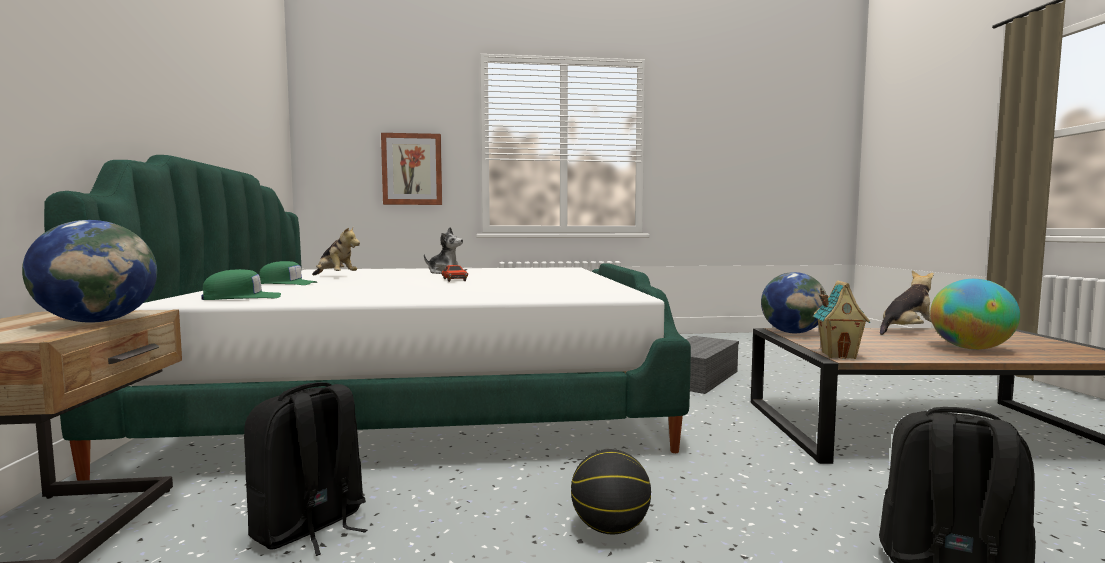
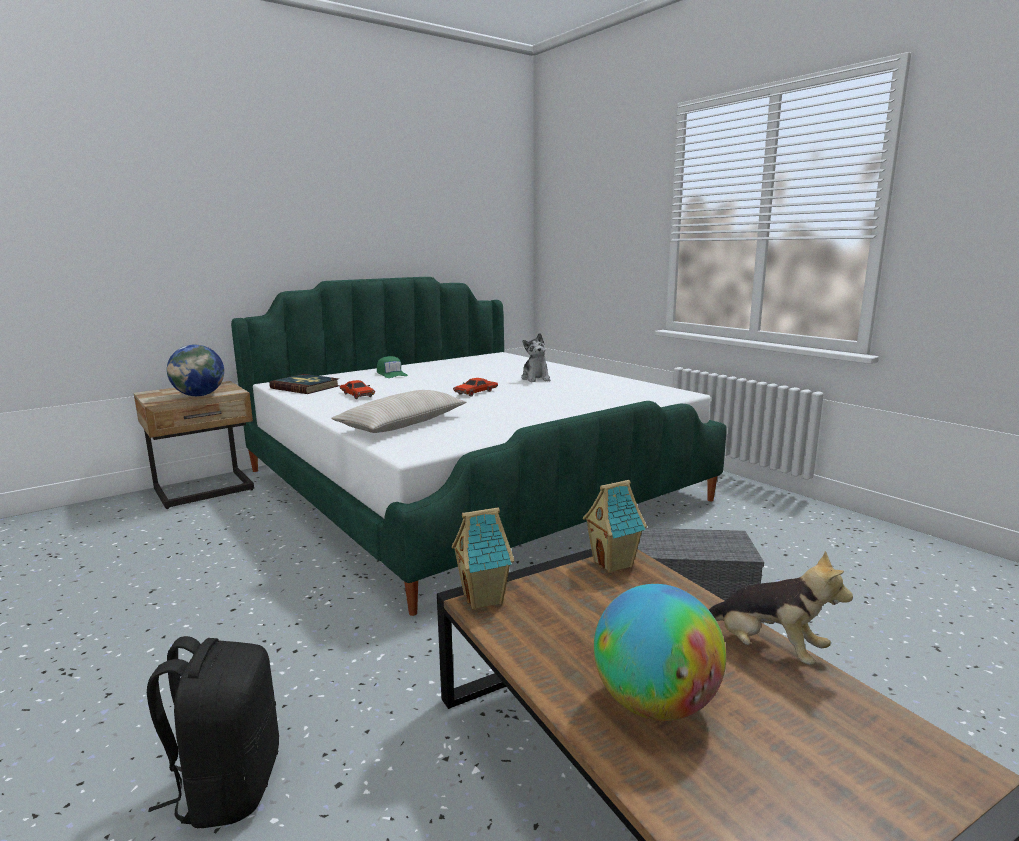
camera: 60 degrees right, 10 degrees up
(243, 298) = (305, 387): green cap -> book
(309, 527) = (225, 533): black backpack -> none
(335, 276) = (454, 369): plush toy -> none
(357, 292) = (357, 395): none -> red toy car
(412, 169) = (610, 253): picture -> none
(524, 292) = (403, 424): none -> beige pillow
(610, 528) = (253, 615): basketball -> none
(792, 332) = (614, 564): globe -> toy house

